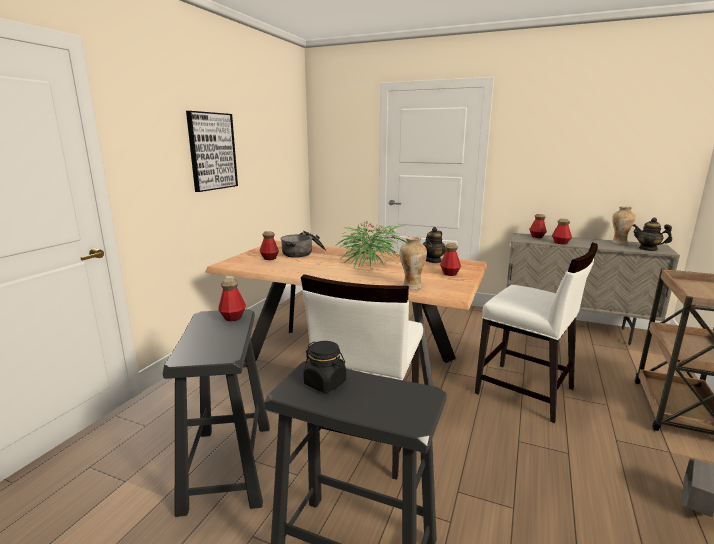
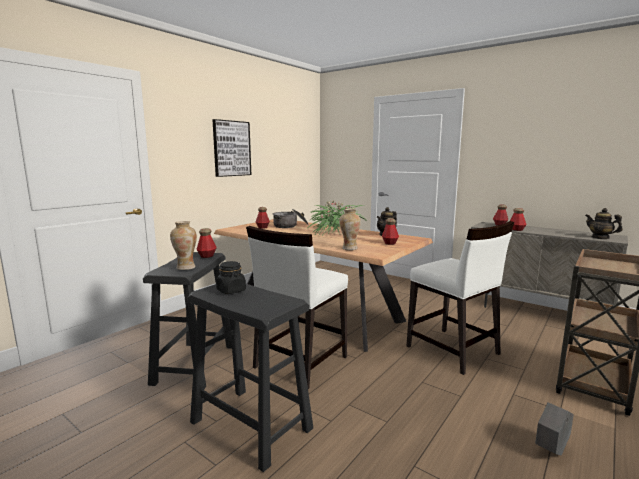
camera: 15 degrees right, 5 degrees down
(619, 242) = (576, 232): vase -> vase (186, 267)

